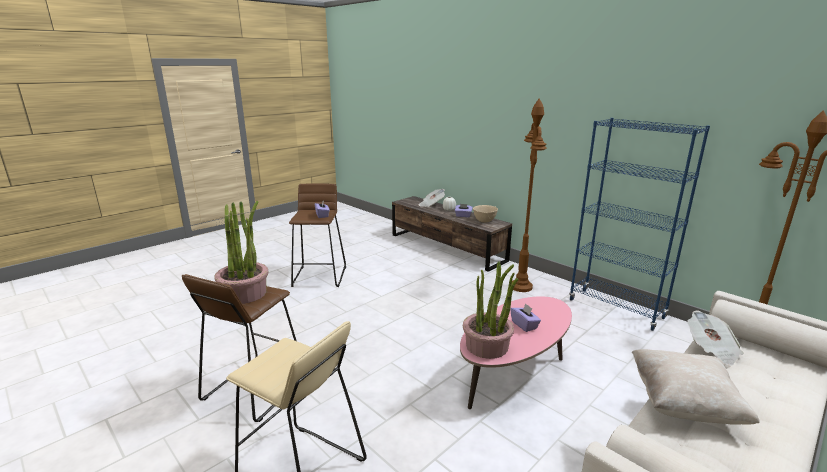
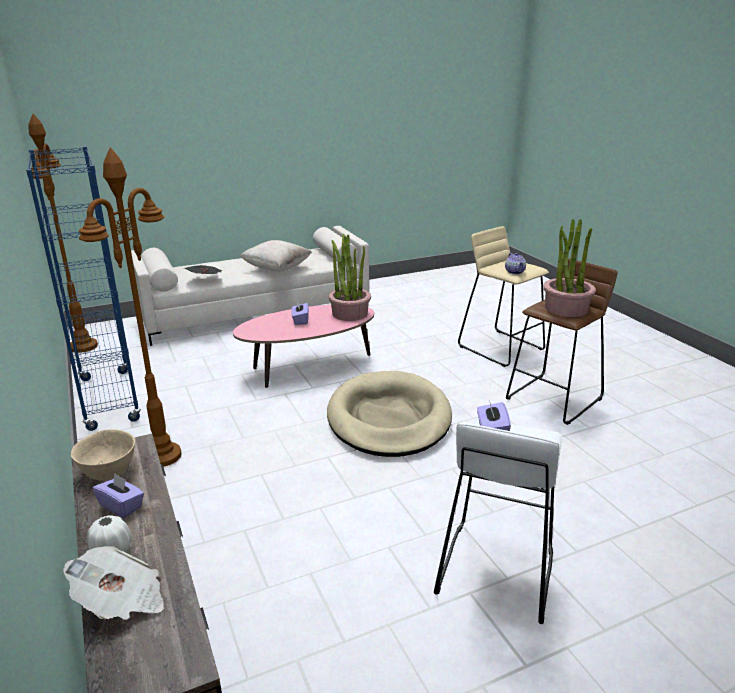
camera: 160 degrees left, 5 degrees up
(284, 350) = (514, 272): none -> teapot
(320, 276) = (494, 571): brown stool -> white stool
(403, 336) = (389, 419): none -> beige dog bed

